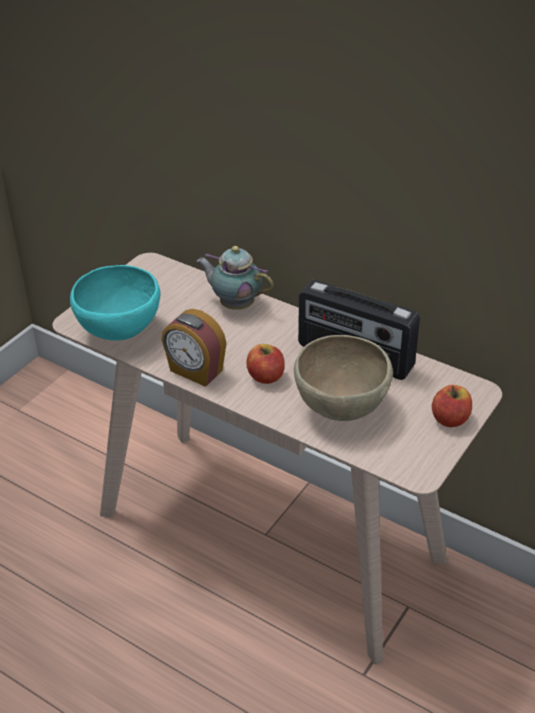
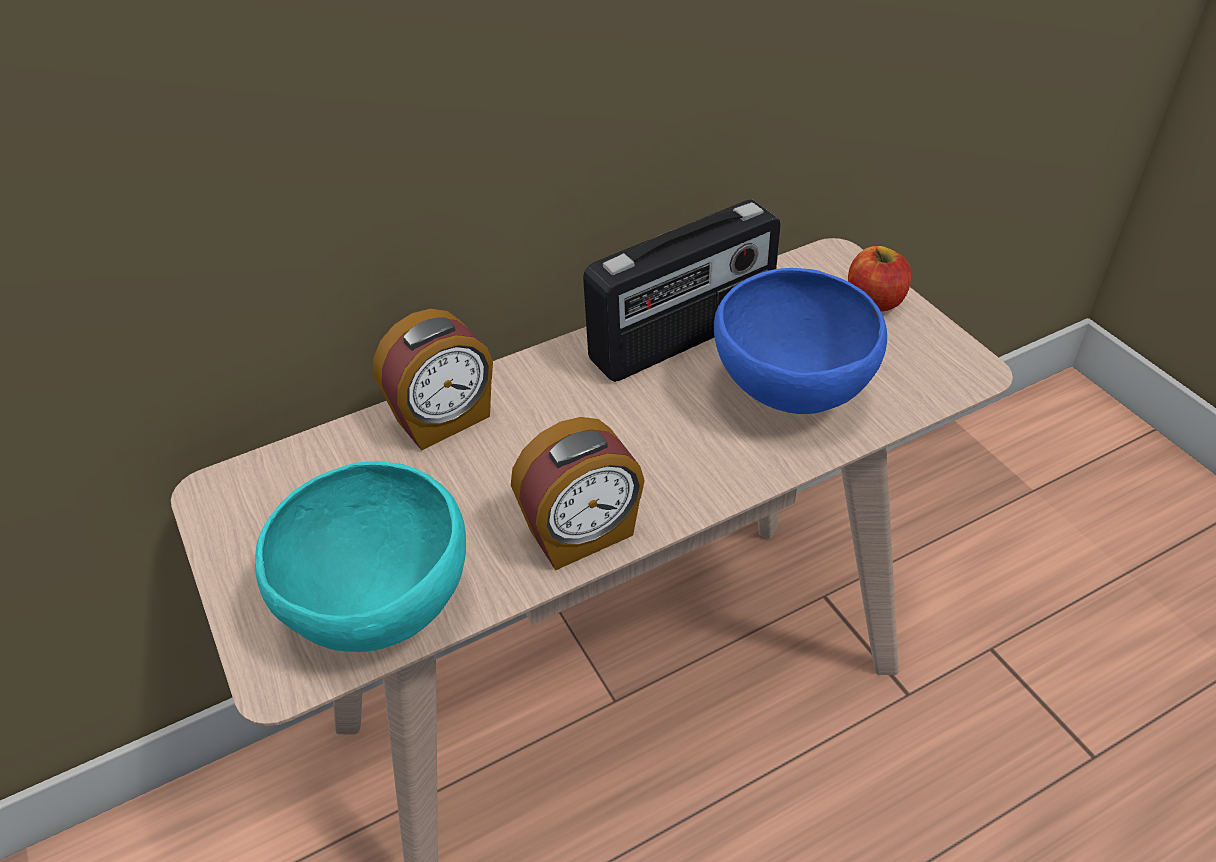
camera: 60 degrees left, 5 degrees up
(235, 304) = (444, 420): teapot -> alarm clock
(266, 376) = (660, 449): apple -> none
(340, 408) = (790, 395): brown bowl -> blue bowl

